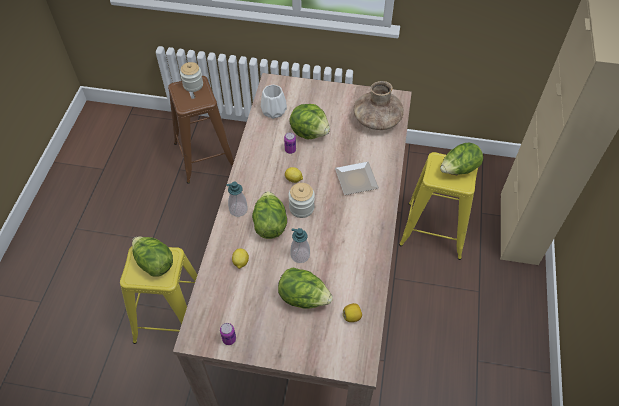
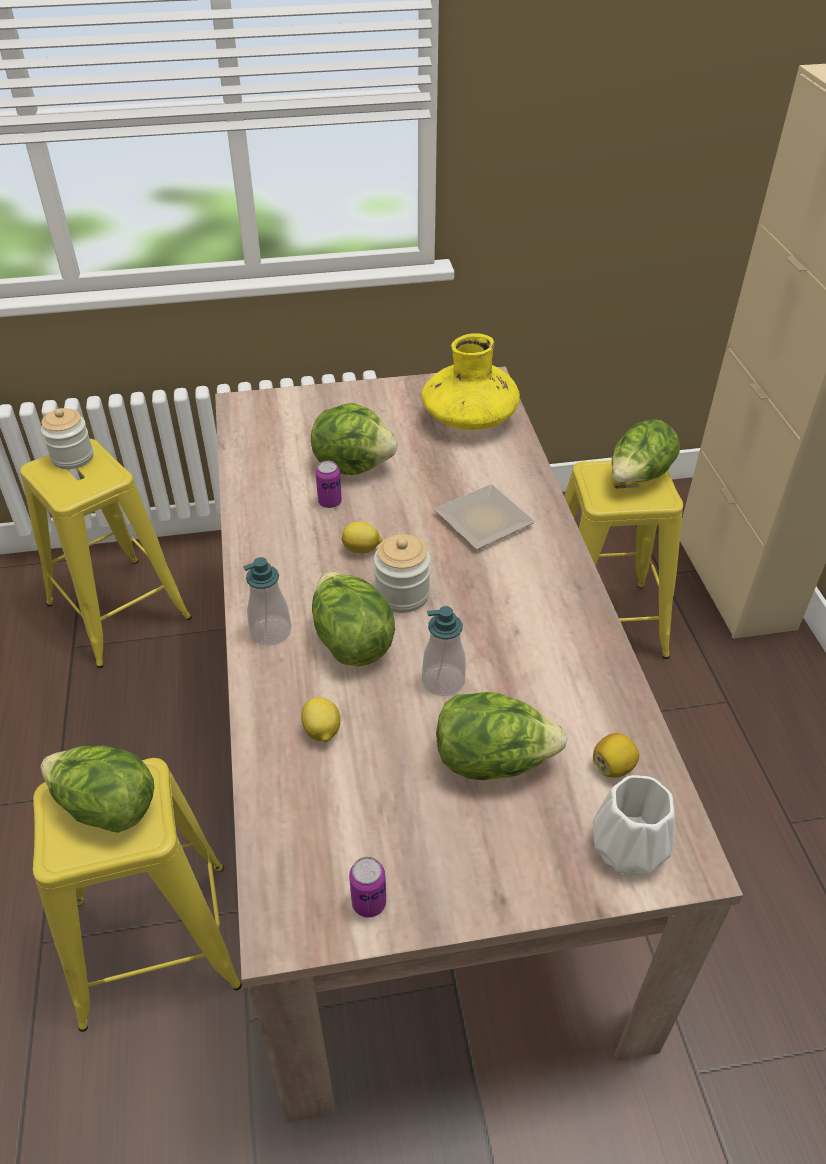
camera: 20 degrees left, 10 degrees down
(205, 156) = (118, 611): brown stool -> yellow stool
(273, 111) = (265, 447): white vase -> white vase (626, 847)
(377, 120) = (469, 419): brown vase -> yellow vase

